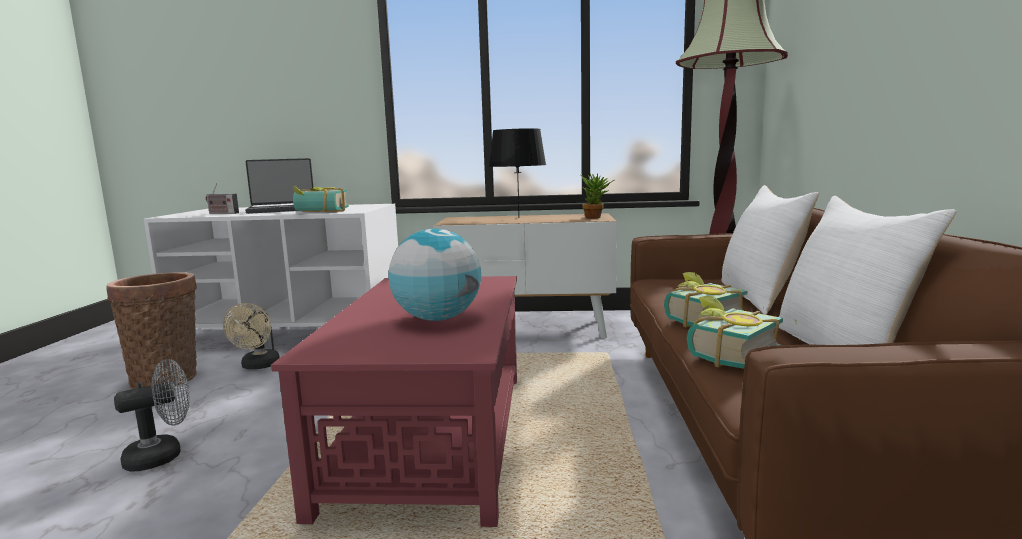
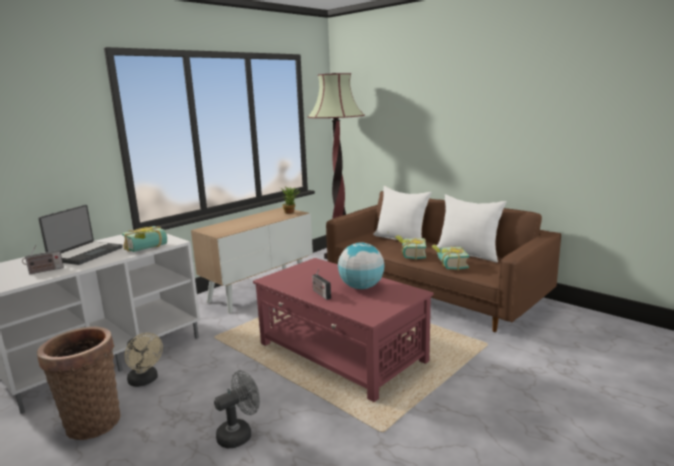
camera: 50 degrees left, 5 degrees up
(163, 455) = (239, 434): grey fan -> grey fan turned 45 degrees clockwise
(377, 309) = (320, 294): none -> radio
(519, 217) = (246, 220): black table lamp -> none

